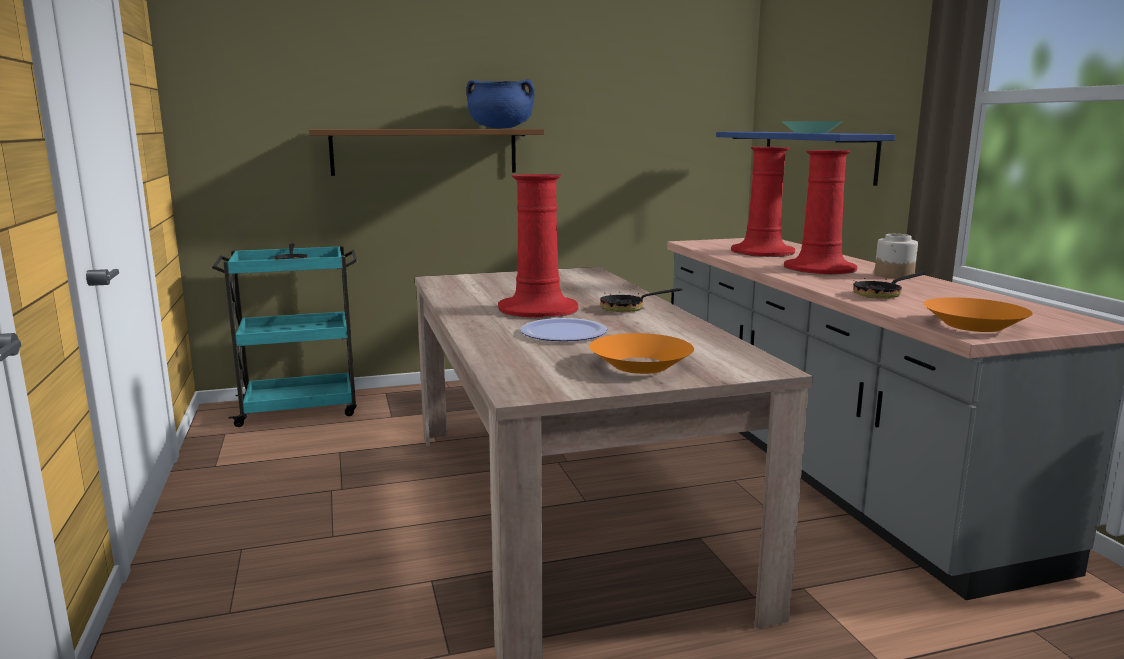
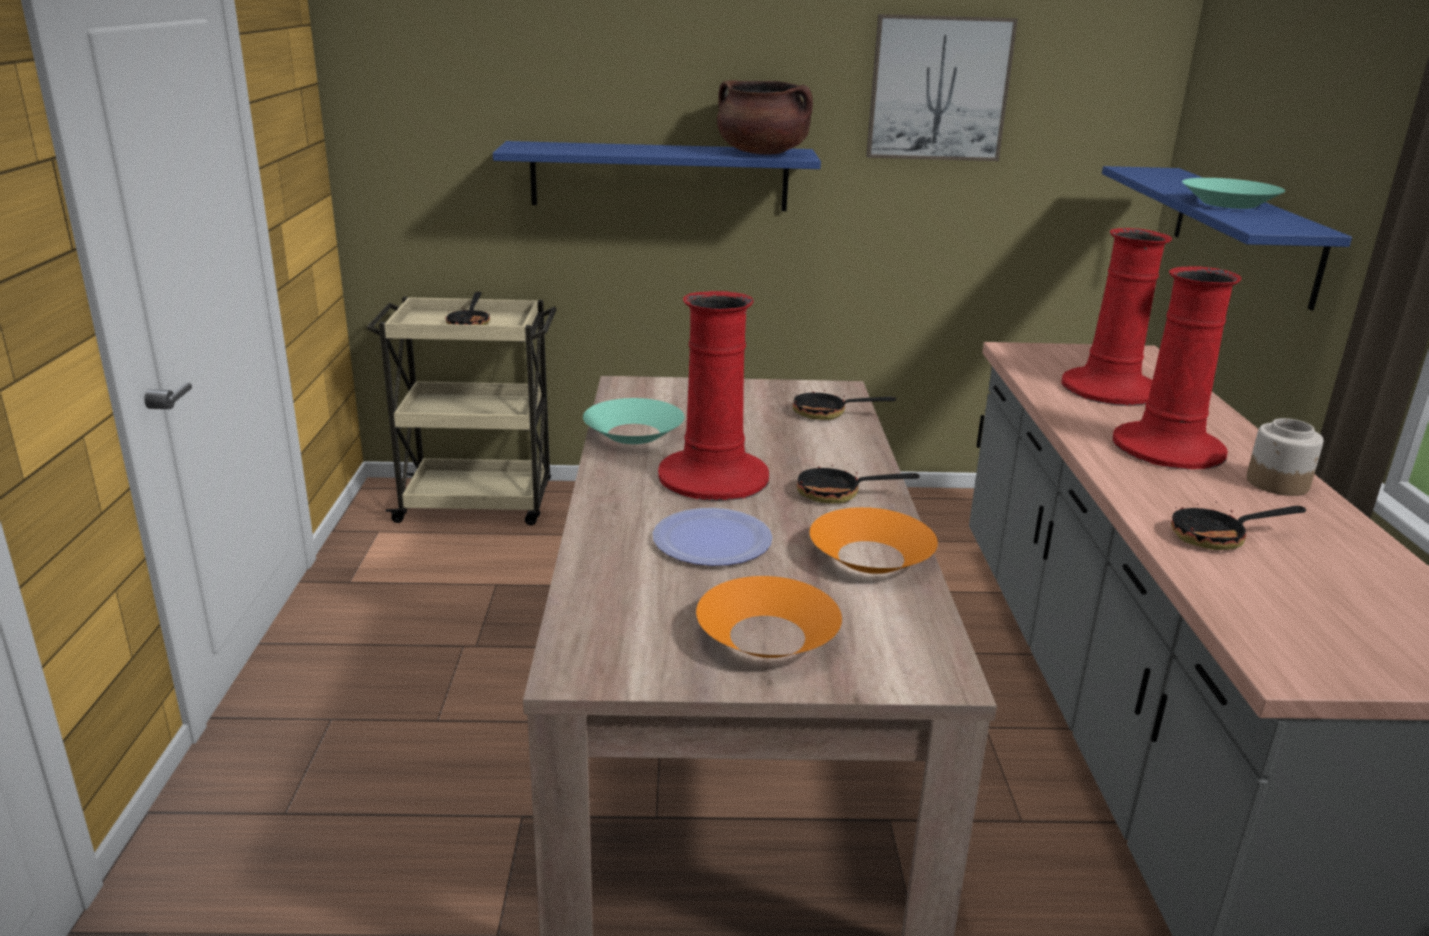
camera: 15 degrees right, 10 degrees up
(301, 409) = (478, 504): turquoise cart -> beige cart
(425, 151) = (659, 176): brown shelf -> blue shelf
(464, 297) = (634, 433): none -> turquoise bowl
(500, 128) = (762, 153): blue cooking pot -> brown cooking pot
(589, 280) = (827, 413): none -> frying pan
(608, 86) = (938, 88): none -> picture
(974, 325) = (1308, 648): orange bowl -> orange bowl (871, 557)

